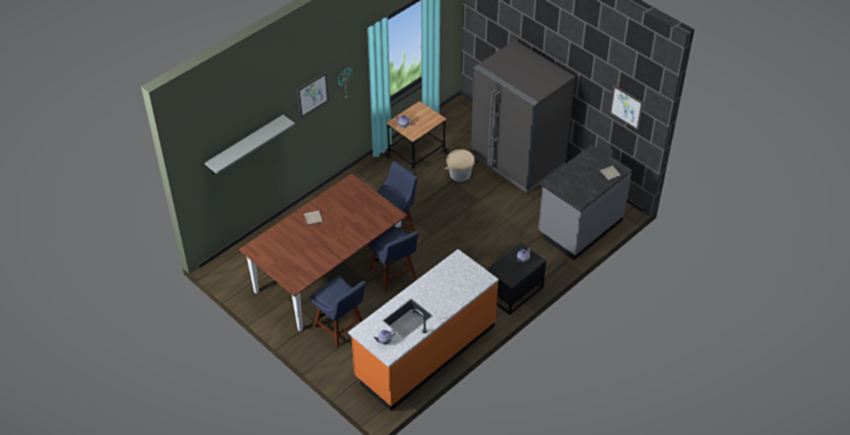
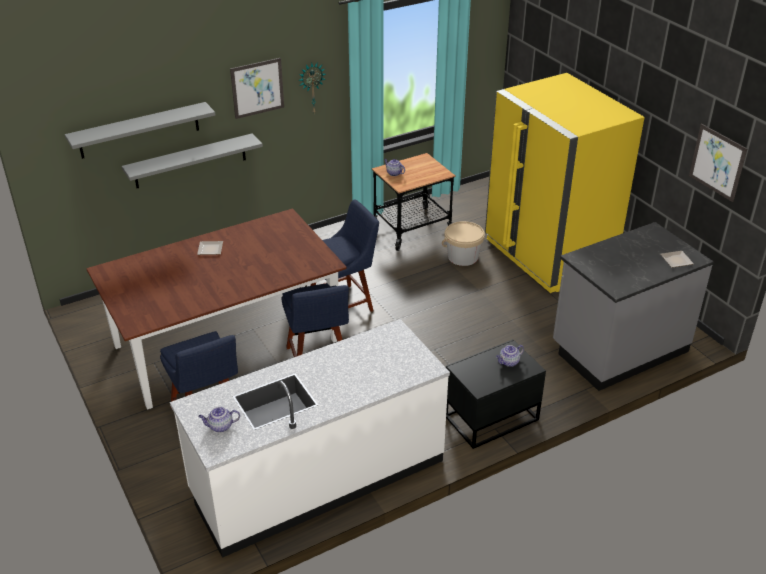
camera: 15 degrees right, 10 degrees down
(274, 153) = (190, 161): none -> grey shelf
(425, 351) = (318, 476): orange counter -> white counter
(517, 161) = (548, 255): grey fridge -> yellow fridge

